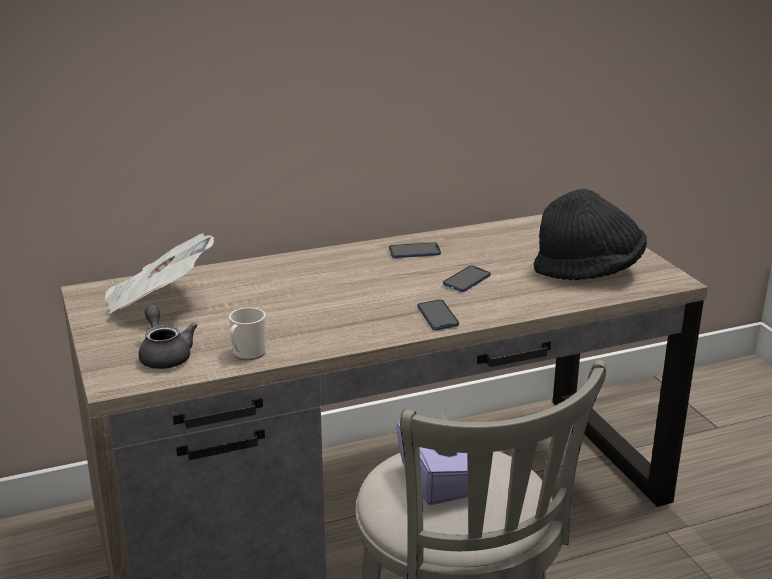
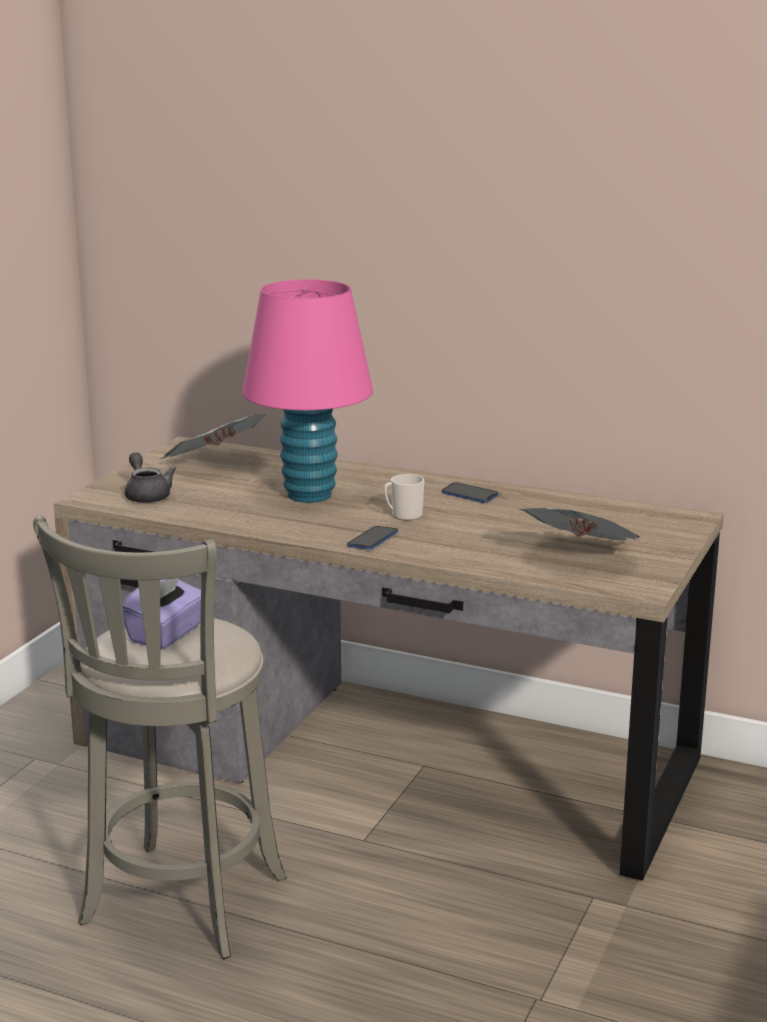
camera: 45 degrees right, 5 degrees down
(165, 355) = (147, 495): grey teapot -> grey teapot turned 45 degrees counterclockwise
(247, 354) = (194, 512): mug -> mug (403, 516)
(304, 298) = (309, 495): none -> pink table lamp
(467, 280) = (459, 526): phone -> none
(588, 271) = (581, 557): black hat -> newspaper

